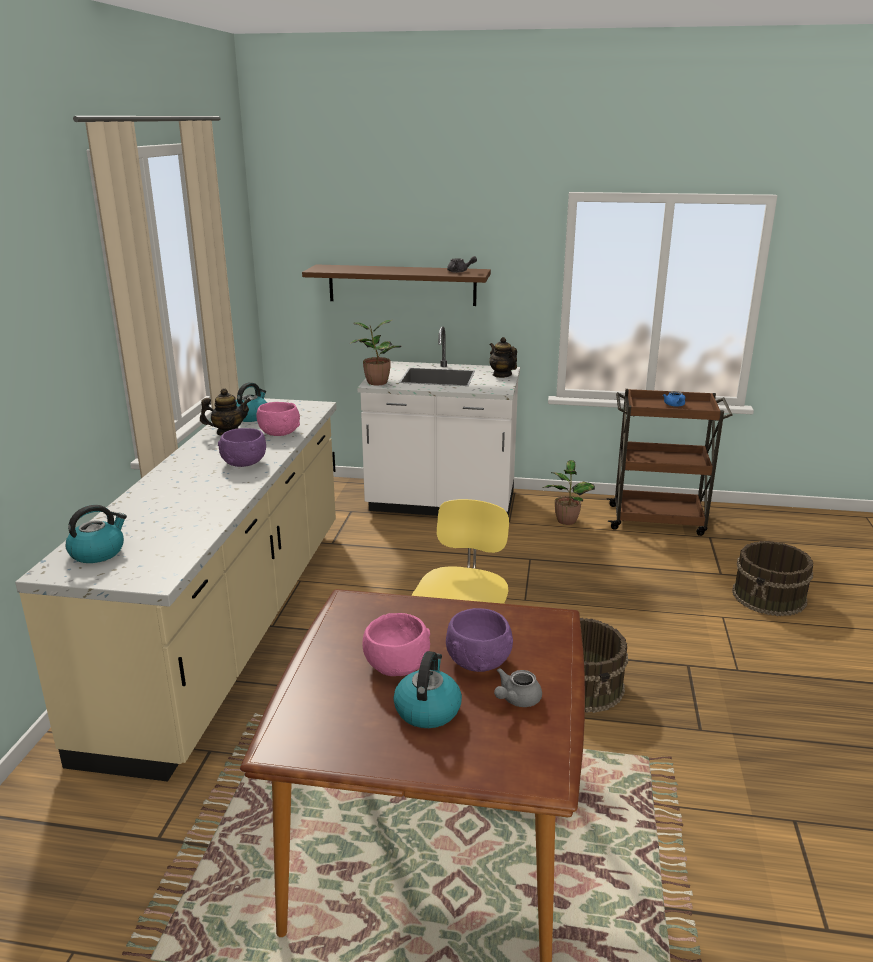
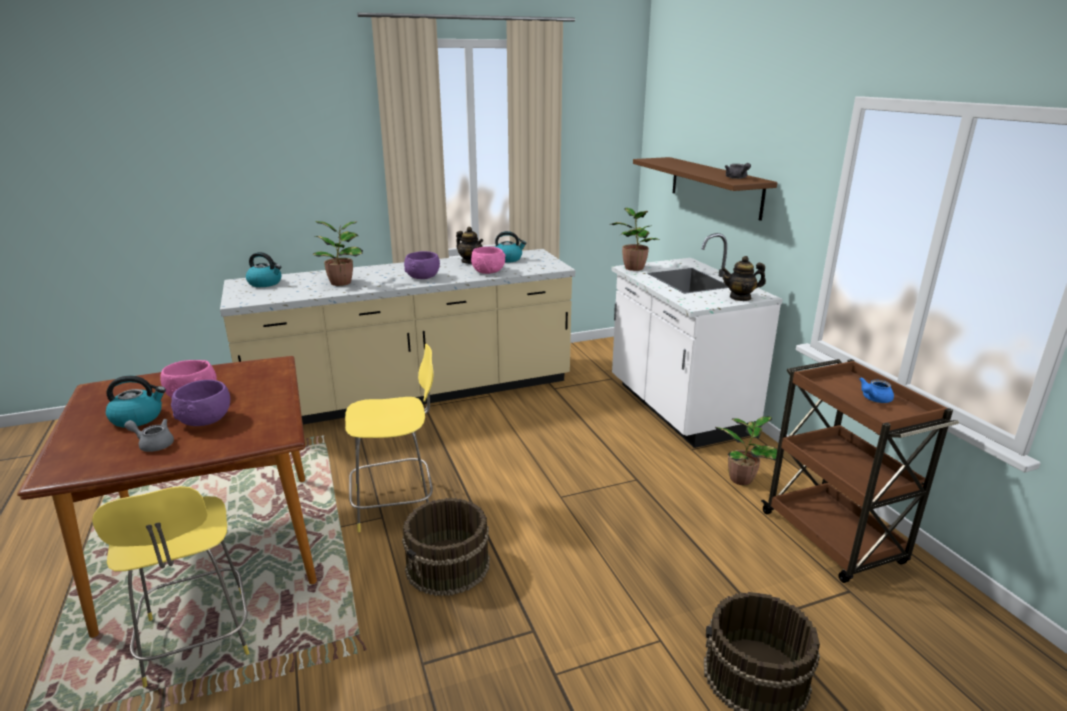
camera: 60 degrees right, 0 degrees up
(186, 505) = (342, 282): none -> potted plant
(502, 375) = (740, 297): teapot -> teapot turned 120 degrees counterclockwise
(602, 875) = (197, 641): none -> yellow stool

